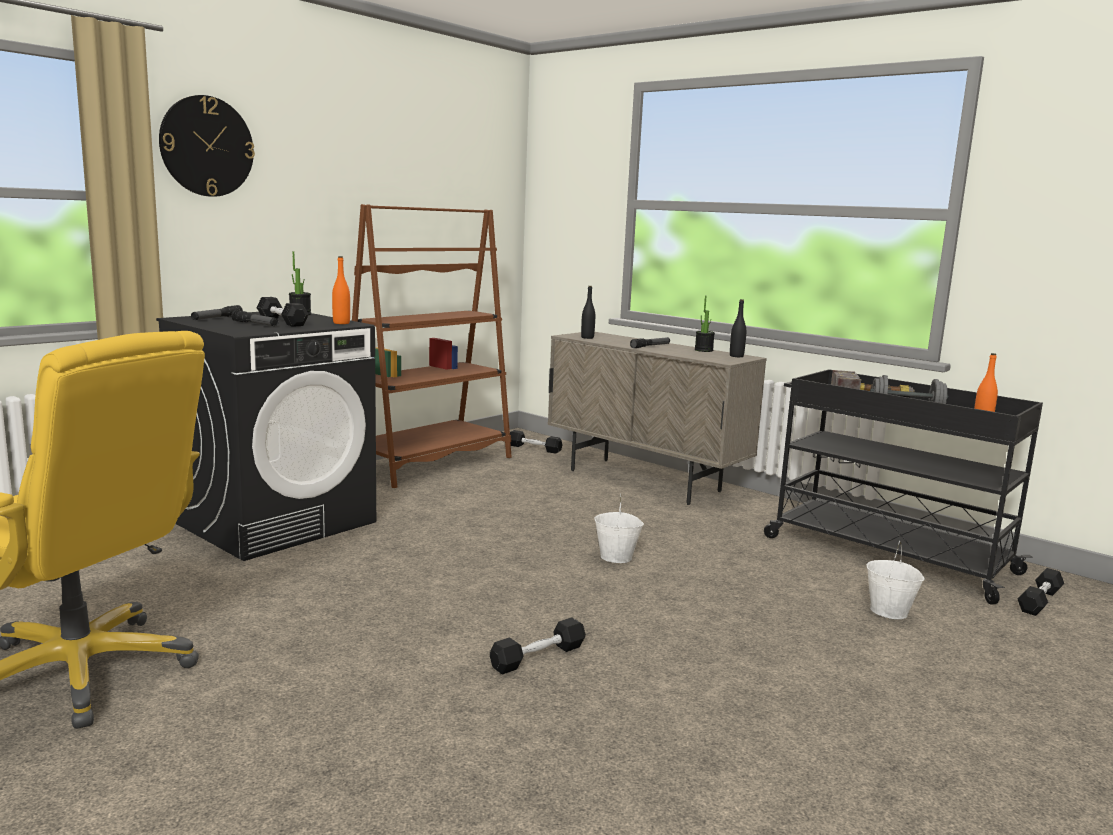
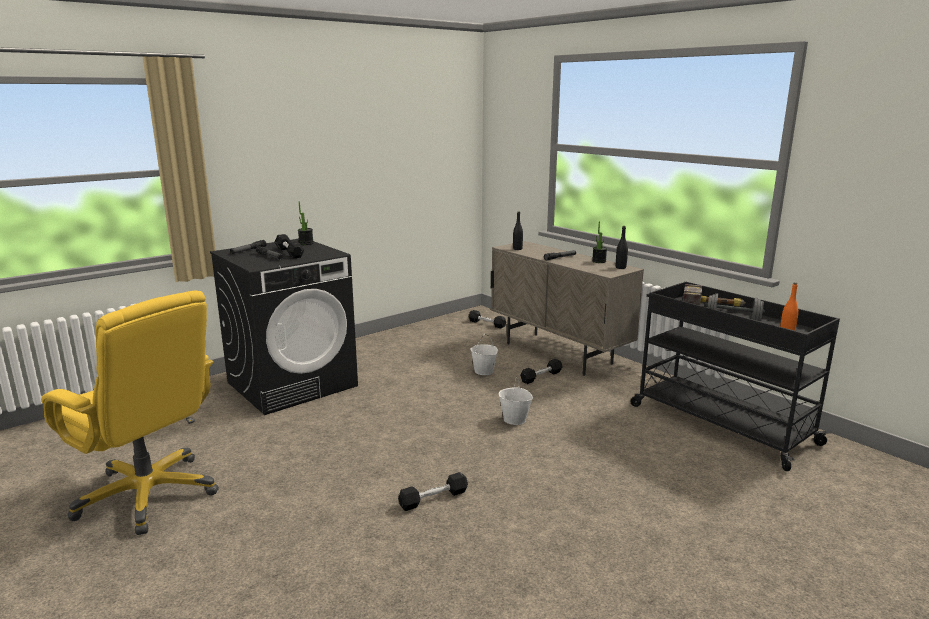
camera: 10 degrees right, 5 degrees up
(207, 146) = (241, 130): wall clock -> none
(341, 323) = (328, 253): orange bottle -> none
(429, 464) = (408, 337): brown bookcase -> none
(889, 611) = (701, 473): white bucket -> white bucket (484, 371)
(1039, 601) = (826, 469): black dumbbell -> black dumbbell (541, 377)

